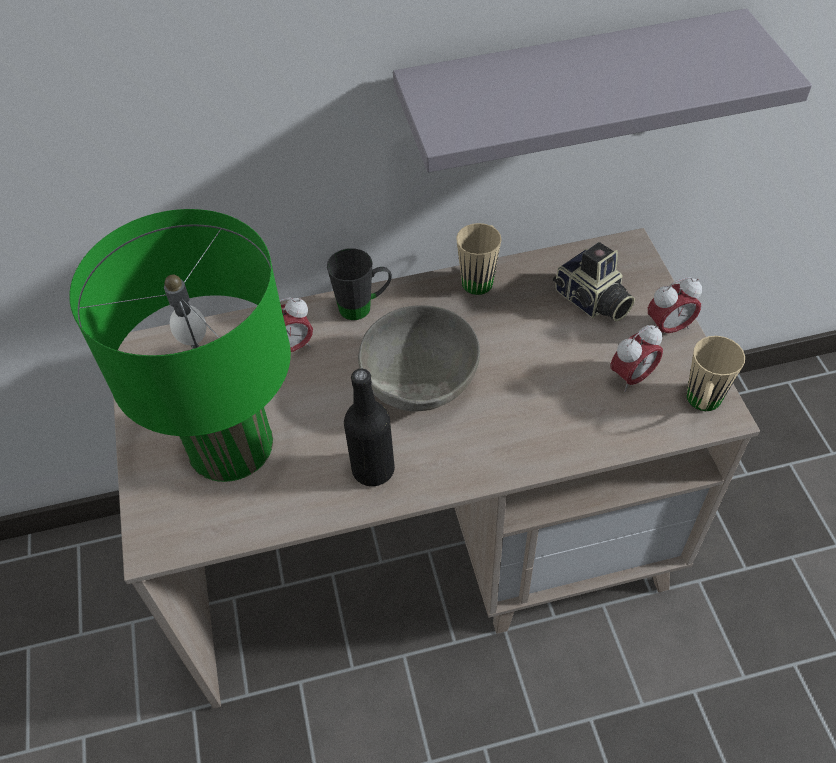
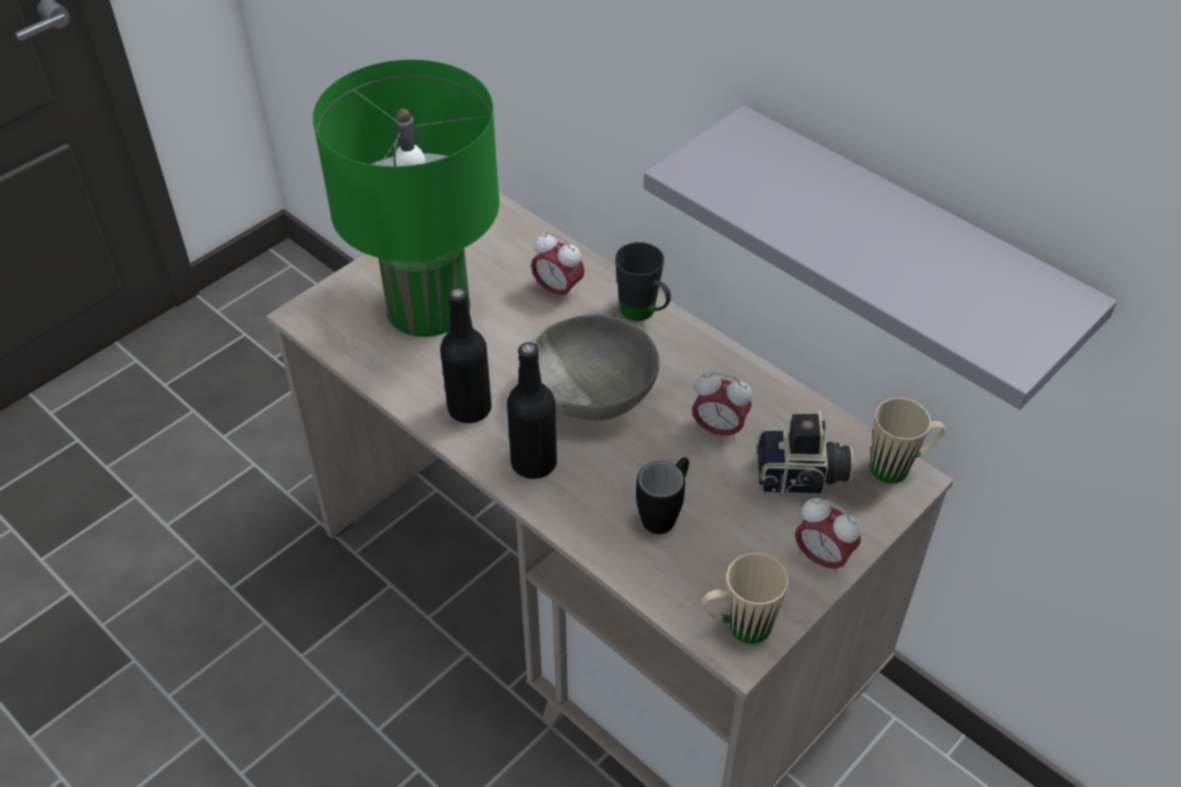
camera: 55 degrees right, 5 degrees down
(465, 453) = (534, 463): none -> black bottle
(480, 277) = (755, 378): beige mug -> beige mug (899, 467)
(572, 394) = (665, 513): none -> black mug
(591, 302) = (801, 479): camera -> camera turned 105 degrees counterclockwise
(632, 377) = (727, 553): alarm clock -> alarm clock (718, 429)

